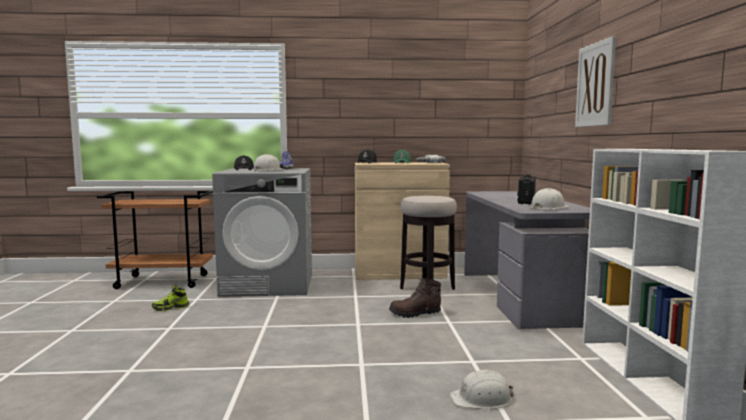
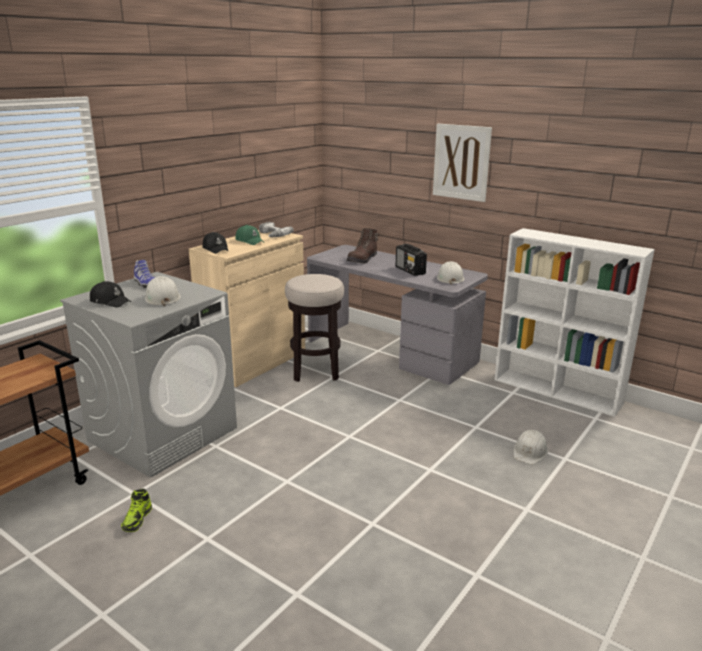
camera: 50 degrees left, 15 degrees up
(415, 314) = (364, 404): brown boot -> brown boot (363, 259)

